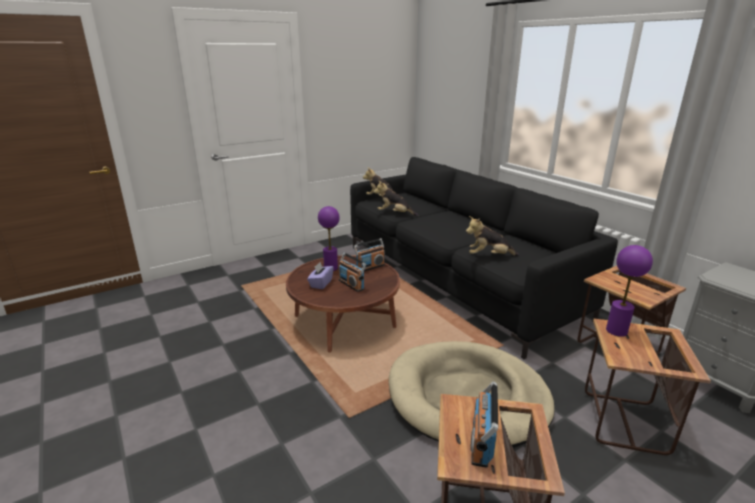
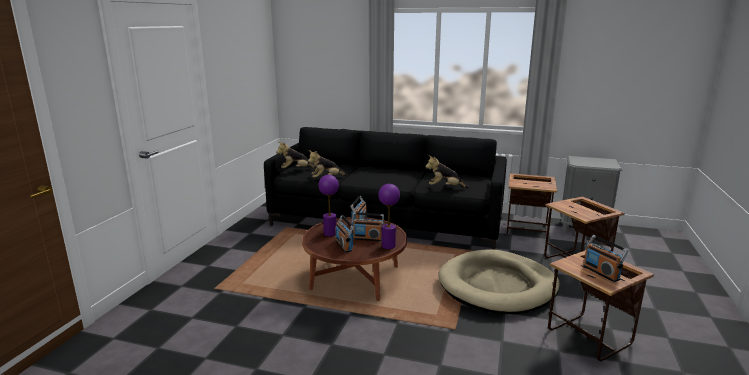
camera: 40 degrees left, 5 degrees down
(321, 283) = (344, 245): purple tissue box -> radio
(489, 256) = (445, 187): plush toy -> plush toy turned 45 degrees clockwise
(616, 331) = (564, 206): purple table lamp -> purple table lamp (388, 246)

